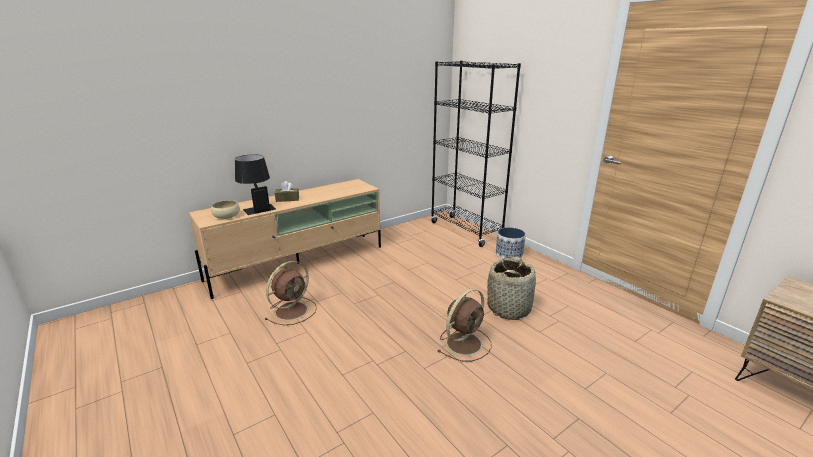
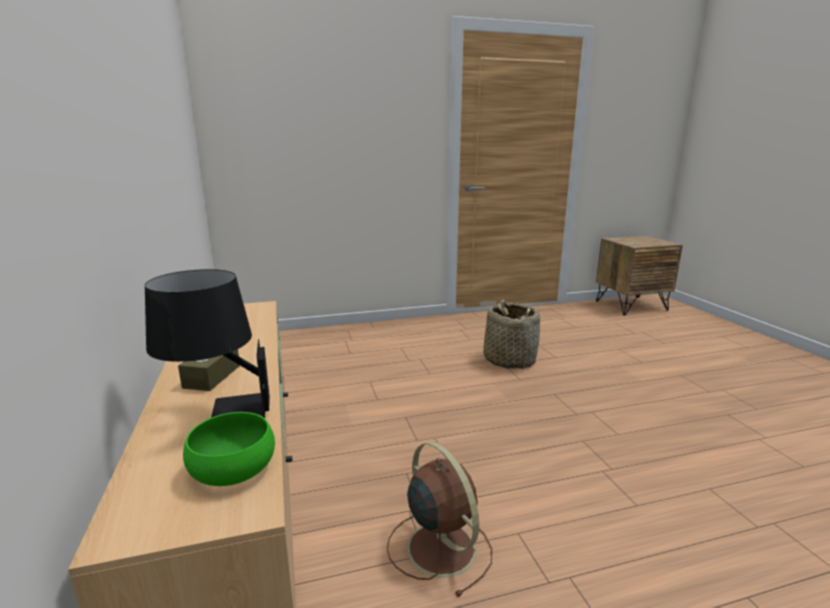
camera: 70 degrees left, 5 degrees down
(226, 216) = (233, 469): beige bowl -> green bowl
(465, 231) = (307, 339): black bookcase -> none
(465, 343) = (570, 398): brown fan -> none
(509, 254) = (395, 332): planter -> none

